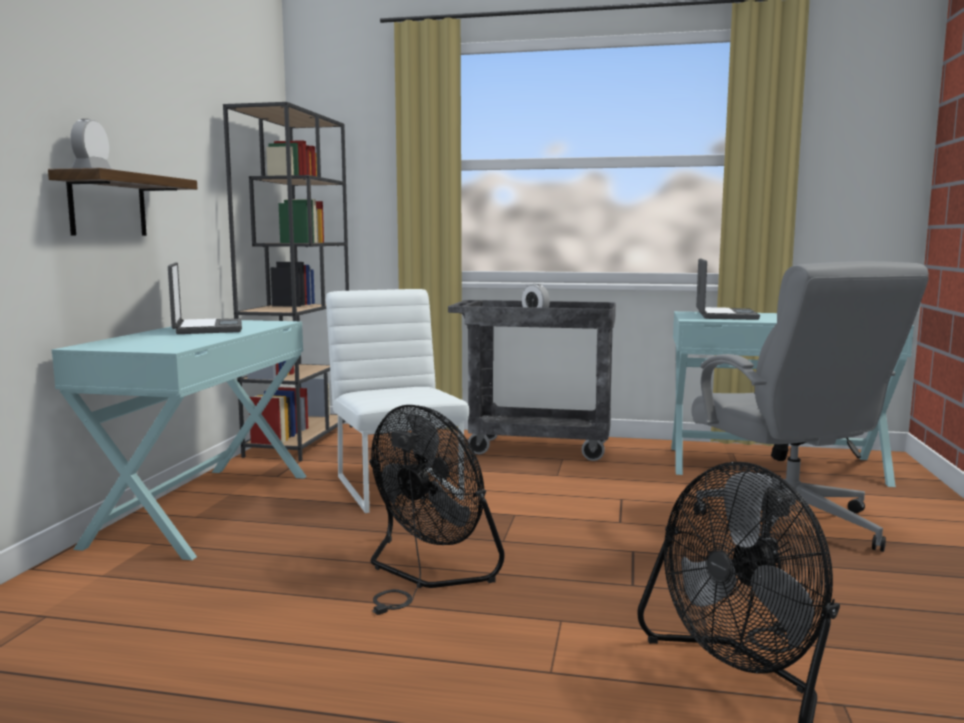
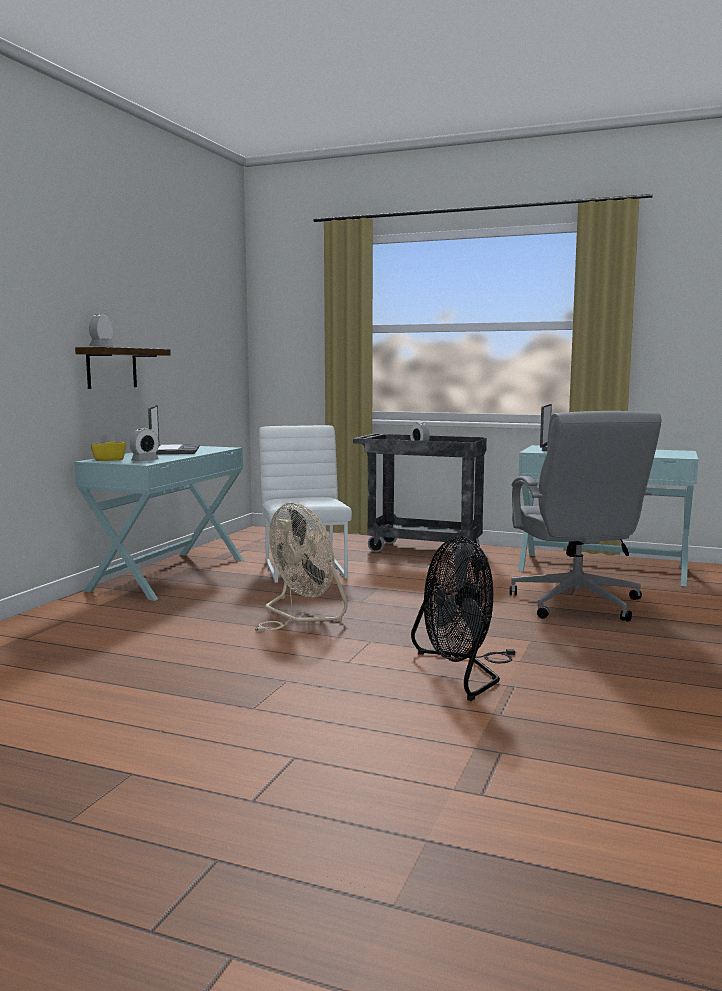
camera: 10 degrees right, 0 degrees up
(109, 344) = (108, 459): none -> yellow tissue box
(169, 345) = (145, 461): none -> alarm clock
(300, 440) = (248, 538): bookcase -> none
(419, 572) = (294, 614): black fan -> beige fan

